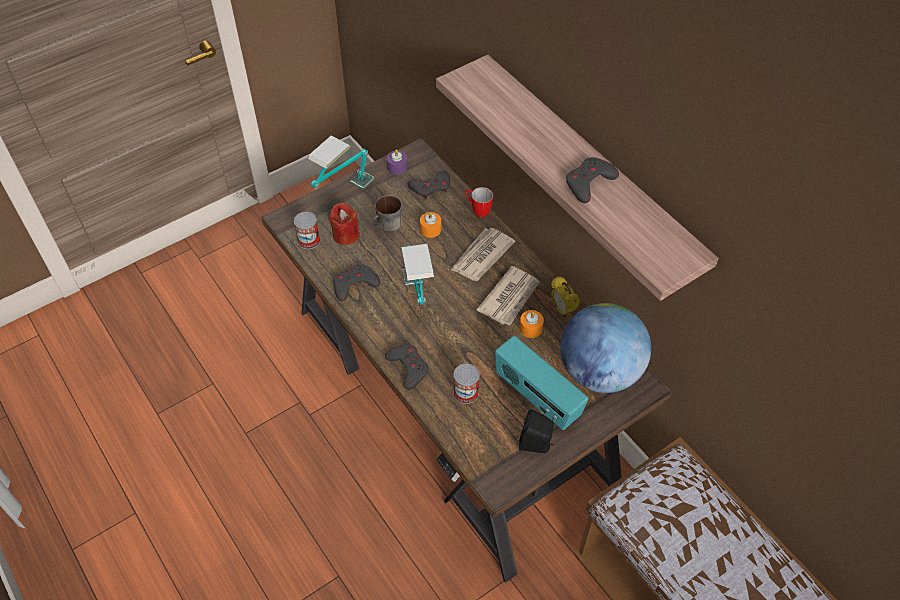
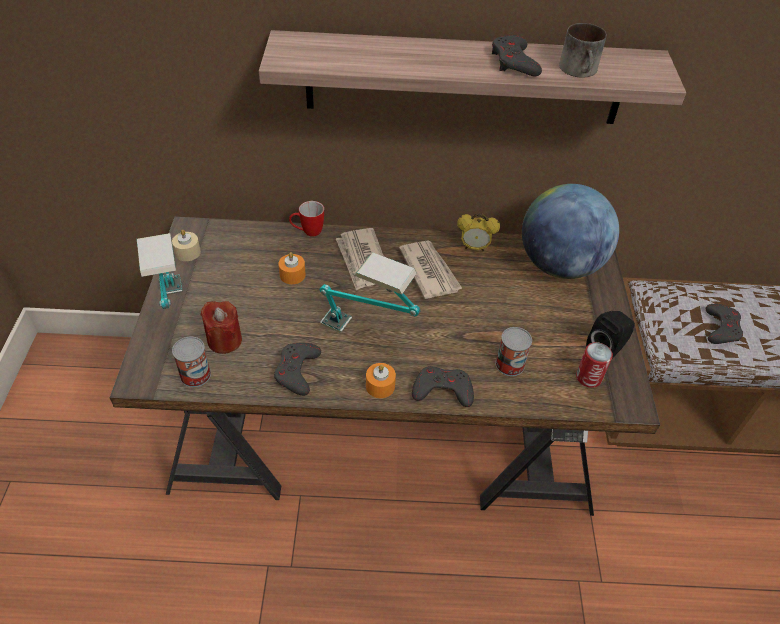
camera: 55 degrees left, 5 degrees down
(387, 224) = (249, 301): mug -> mug (580, 70)
(397, 167) = (187, 252): purple candle -> beige candle
(431, 187) = (243, 245): grey game controller -> grey game controller (721, 328)
(498, 446) = (588, 377): none -> can
(531, 328) = (475, 278): orange candle -> orange candle (380, 386)
(537, 397) = (554, 319): radio -> none

